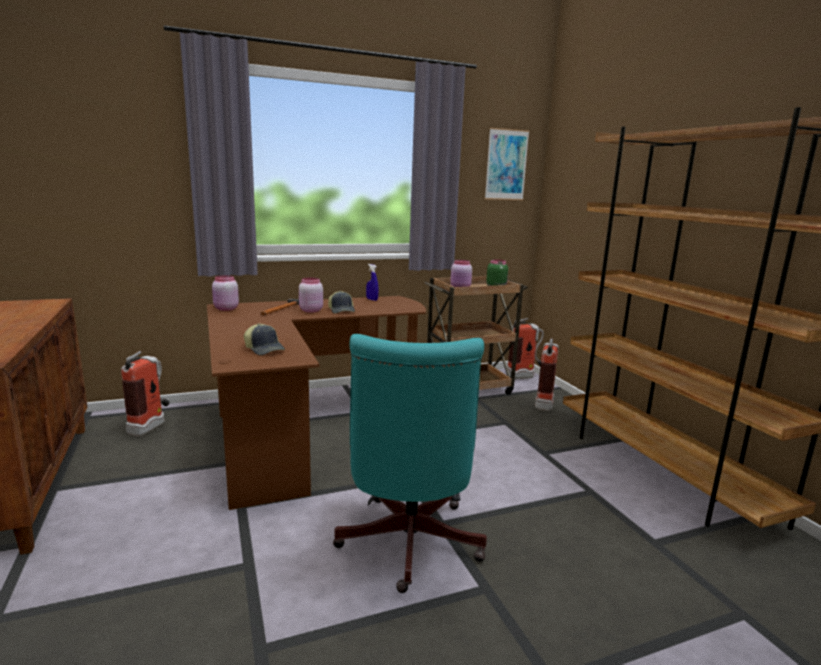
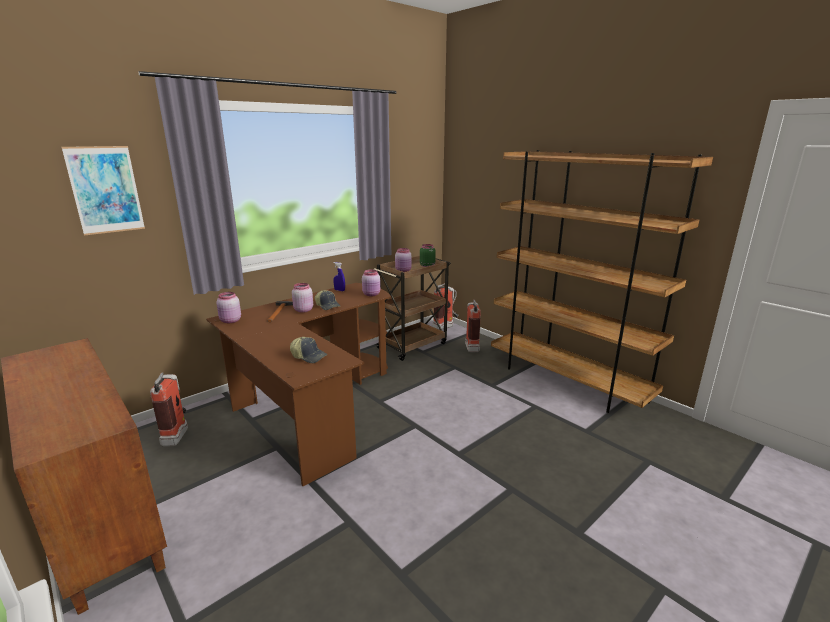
camera: 20 degrees left, 5 degrees up
(404, 307) = (372, 294): none -> pink jar
(407, 546) = (447, 476): turquoise office chair -> none
(506, 165) = (418, 167): picture -> picture (105, 190)

